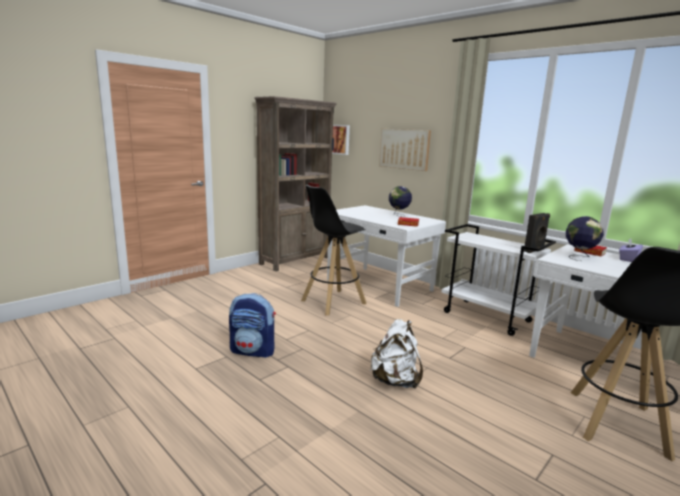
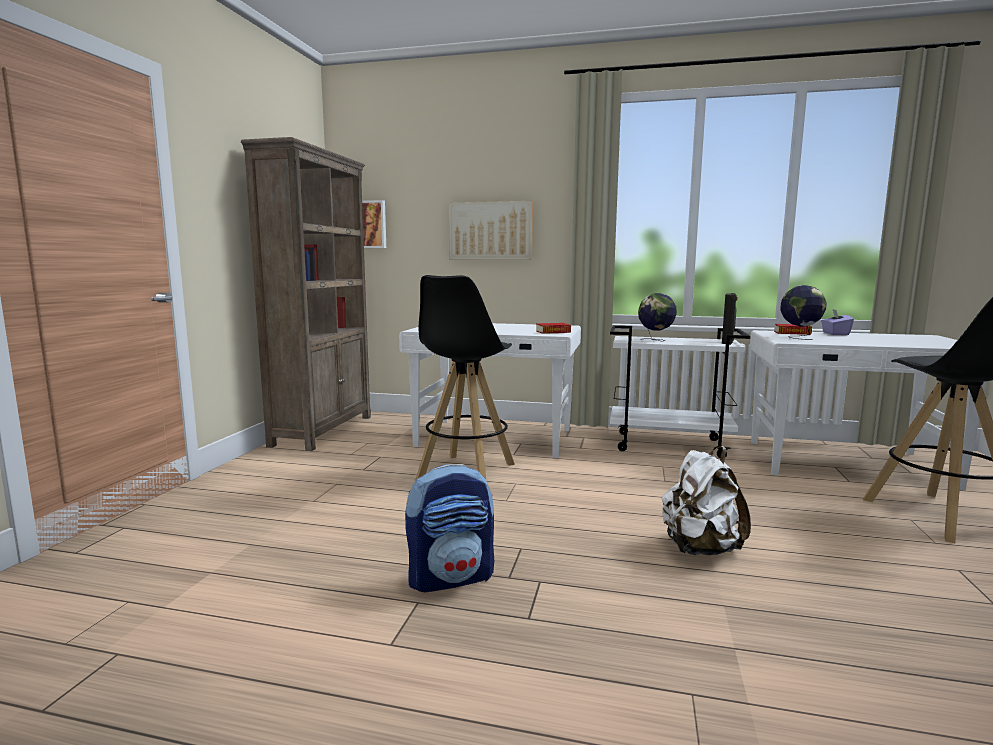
camera: 30 degrees left, 5 degrees down
(398, 215) = (513, 326): globe -> globe (655, 340)

